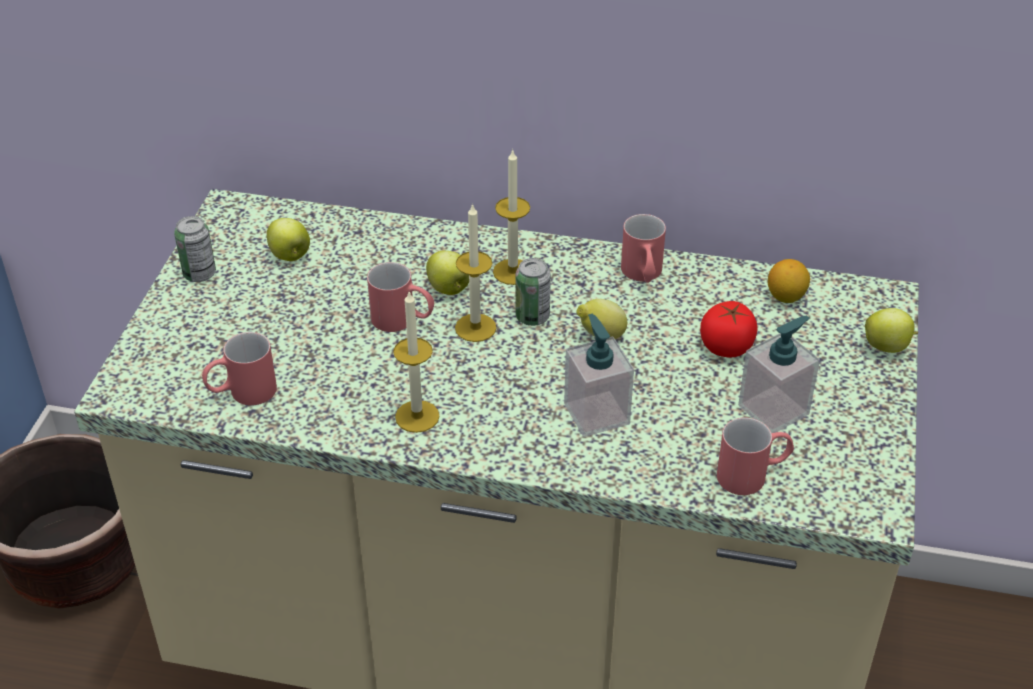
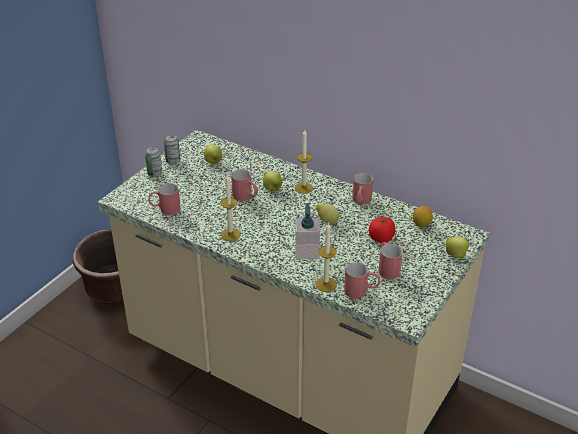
camera: 20 degrees right, 5 degrees down
(475, 328) = (274, 206): candle -> candle (326, 284)
(532, 317) = (301, 207): can -> can (155, 174)
(773, 409) = (387, 268): soap dispenser -> red mug

